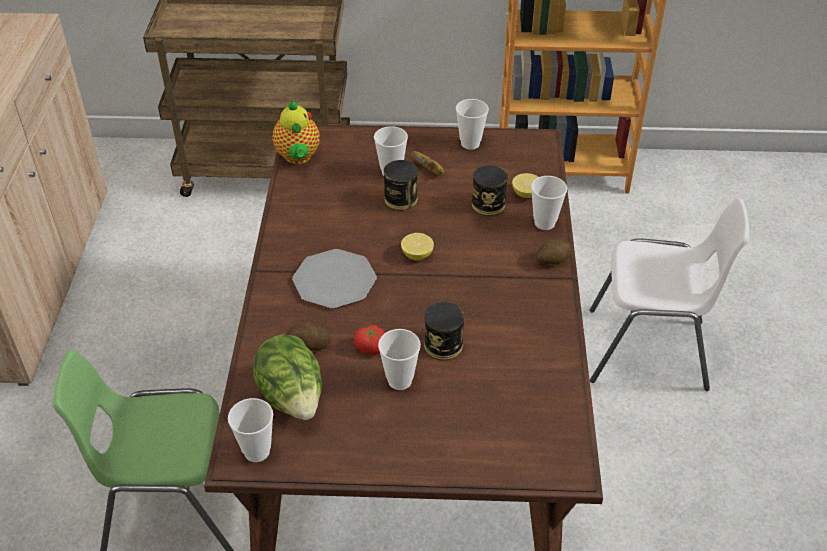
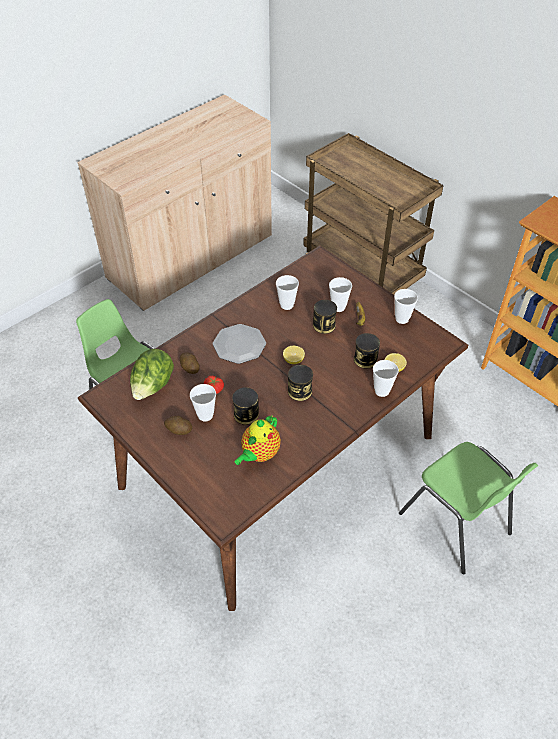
camera: 45 degrees right, 5 degrees up
(257, 451) = (111, 399): cup -> cup (287, 305)
(298, 157) = (303, 269): teapot -> teapot (259, 454)
(466, 280) = (299, 391): none -> can
(552, 261) = (357, 414): potato -> potato (178, 430)
(649, 351) = (455, 524): white chair -> green chair

